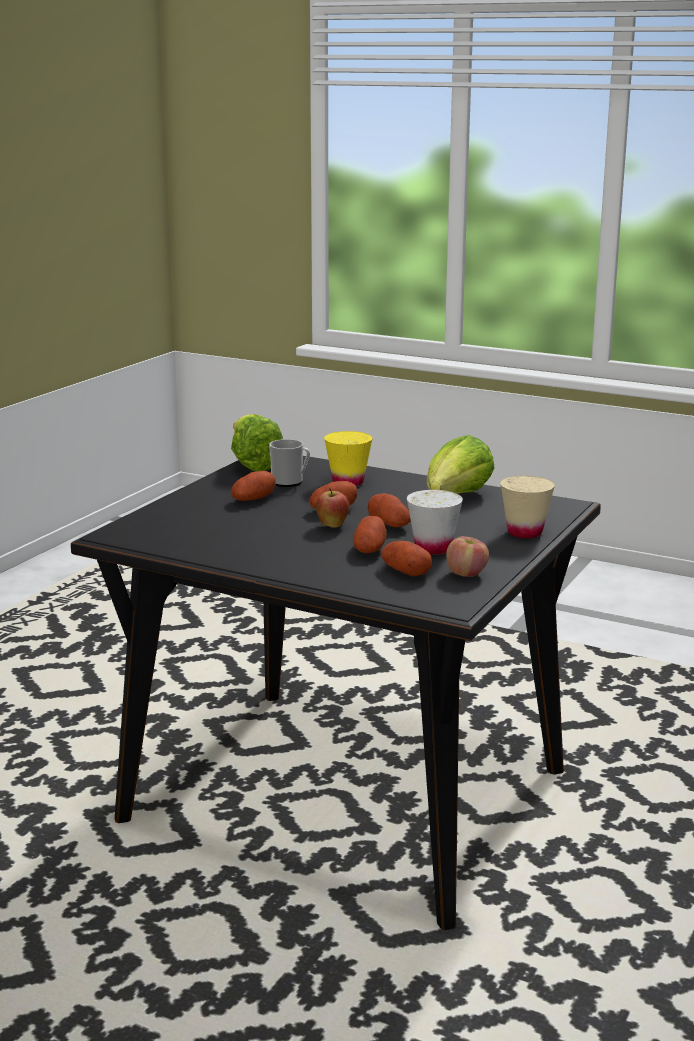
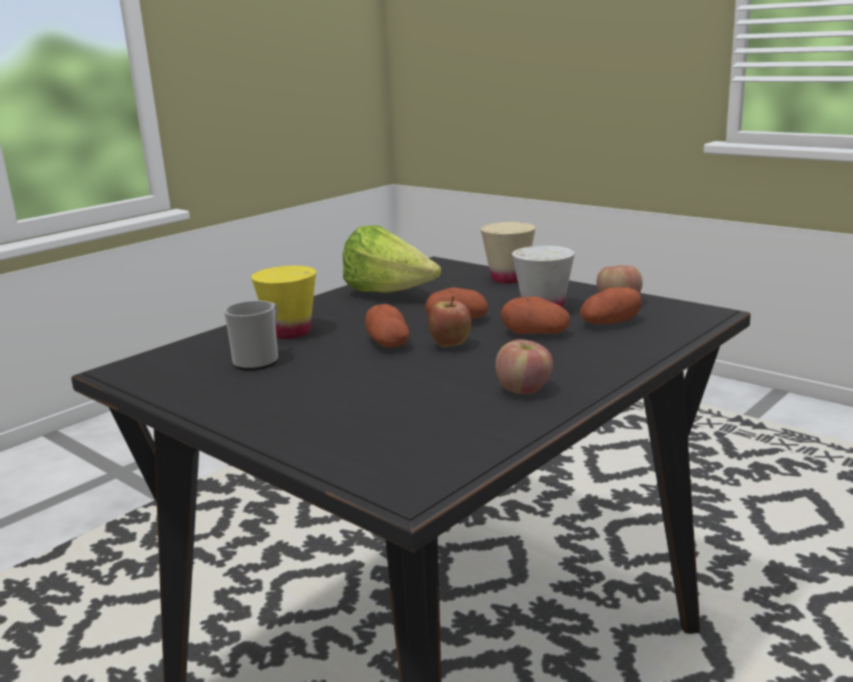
camera: 75 degrees left, 0 degrees up
(250, 551) = (524, 390): none -> apple
(253, 464) = (152, 378): lettuce -> none
(253, 499) = (312, 382): potato -> none

